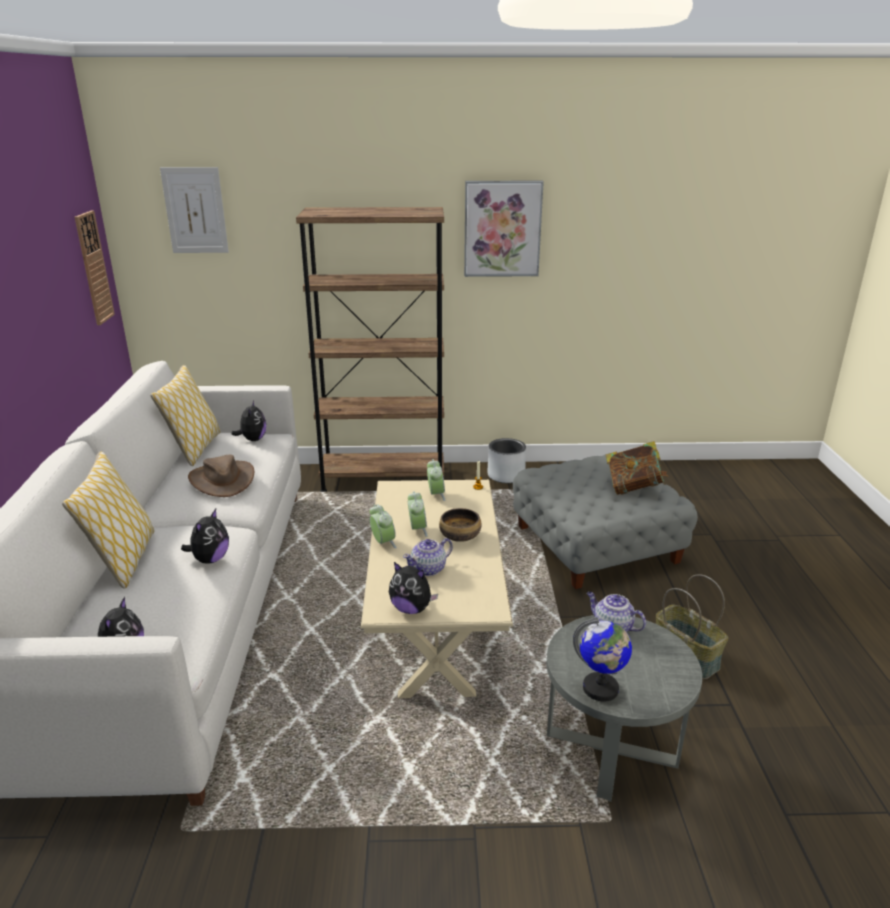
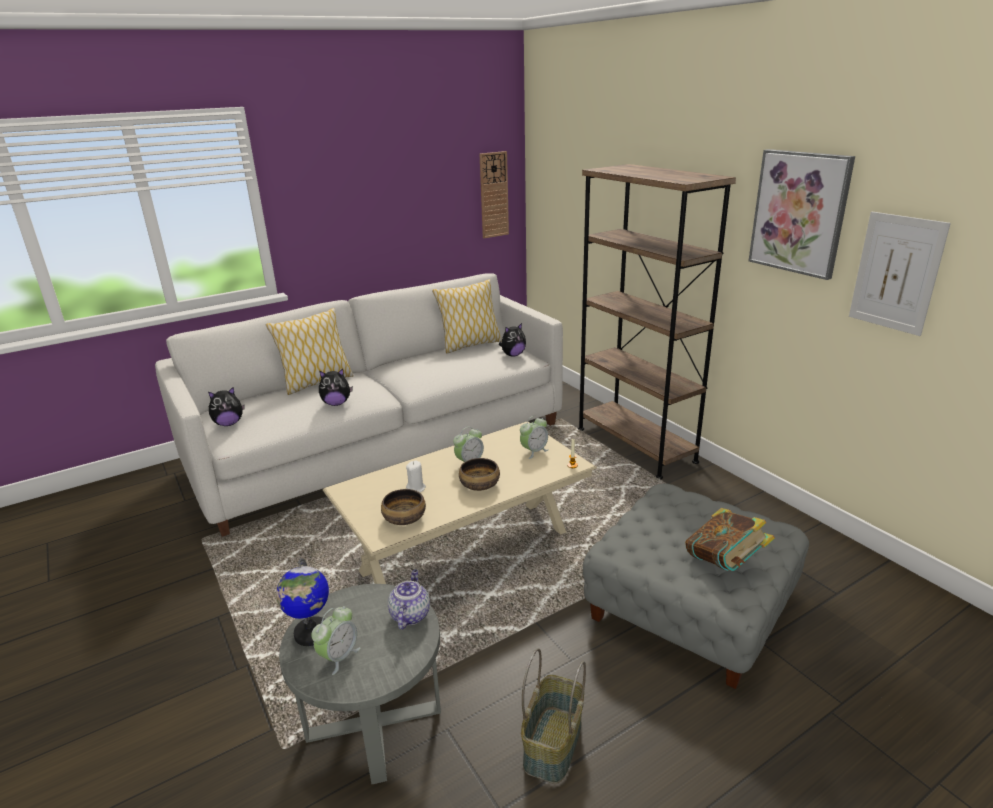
camera: 60 degrees right, 0 degrees up
(195, 210) = (568, 158): picture -> picture (896, 273)
(222, 480) = (433, 367): brown hat -> none
(383, 543) = (435, 457): alarm clock -> alarm clock (339, 657)
(411, 609) = (356, 500): plush toy -> none
(429, 569) = (416, 488): teapot -> white candle
(473, 589) = (404, 518): none -> bowl
(506, 475) = (739, 502): grey planter -> none

